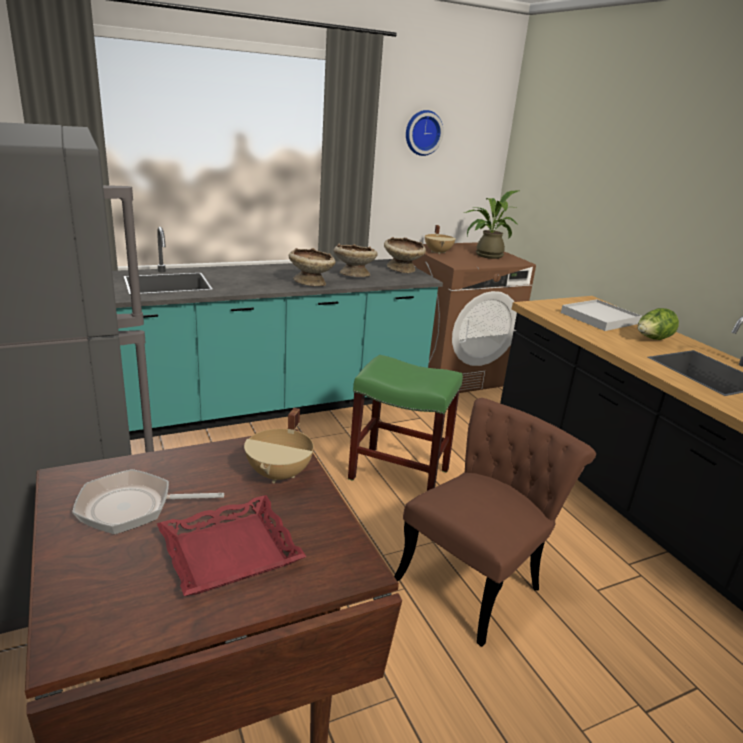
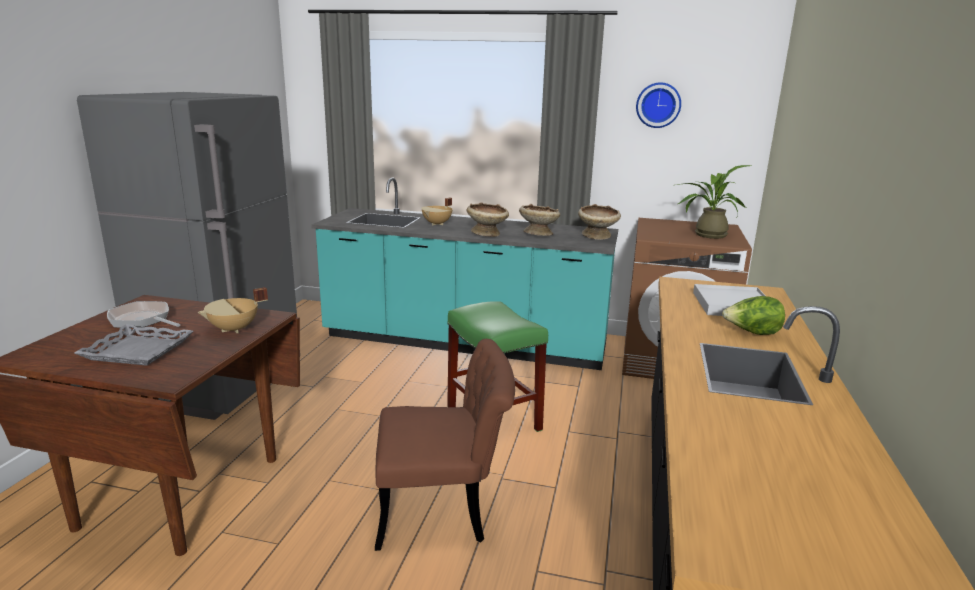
camera: 40 degrees right, 5 degrees down
(230, 552) = (137, 351): red tray -> grey tray
(438, 252) = (656, 226): beige cooking pot -> beige cooking pot (437, 224)

